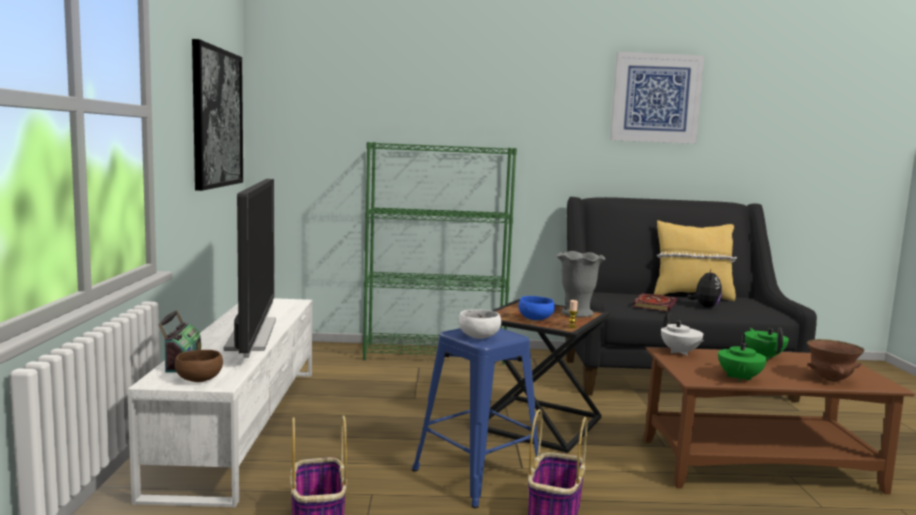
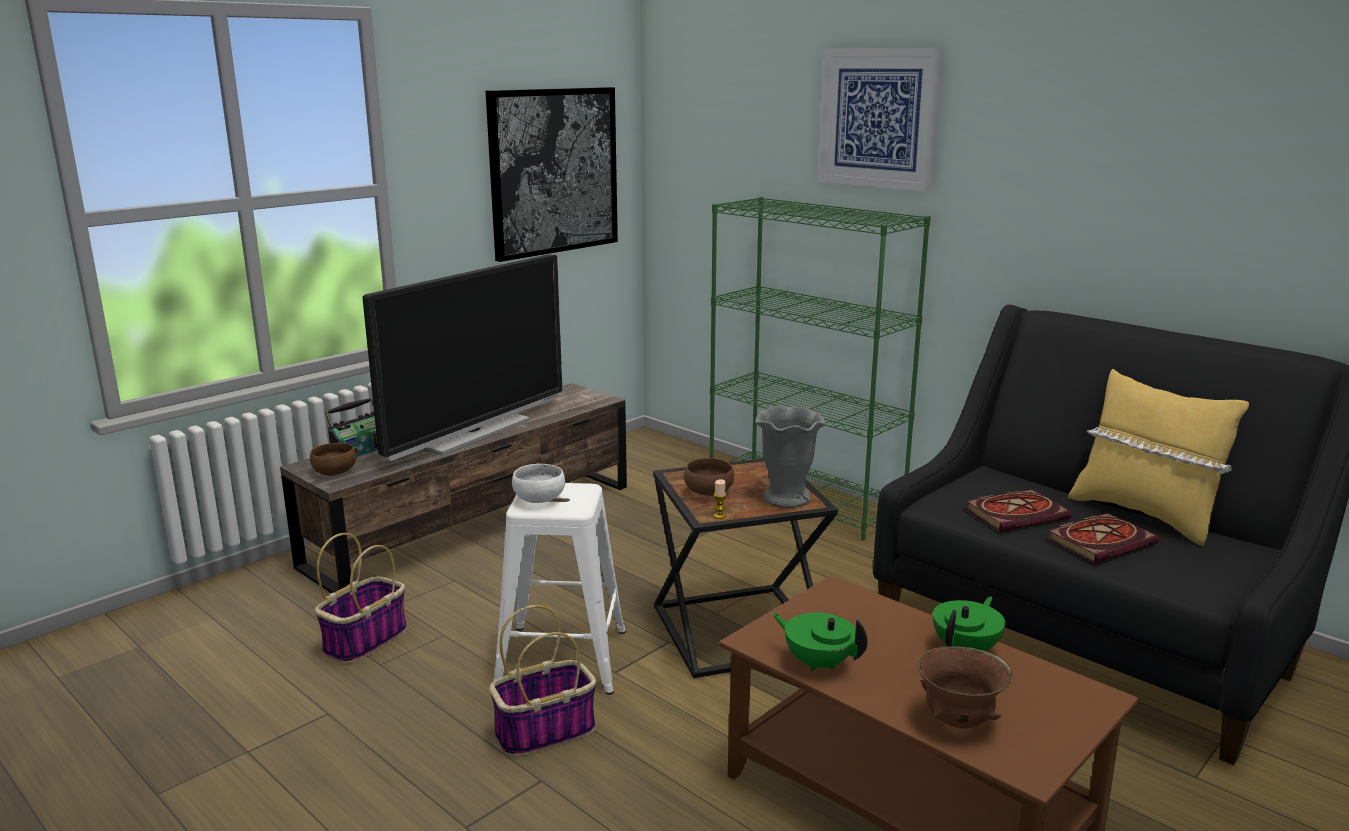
camera: 45 degrees right, 10 degrees up
(243, 424) = (476, 524): white tv stand -> brown tv stand
(477, 473) = (564, 657): blue stool -> white stool
(536, 319) = (709, 493): blue bowl -> brown bowl
(656, 98) = (1183, 138): picture -> picture (879, 118)
(680, 352) = (852, 598): white teapot -> none
(705, 307) = (1101, 541): plush toy -> book
(739, 378) = (818, 662): green teapot -> green teapot turned 60 degrees clockwise

